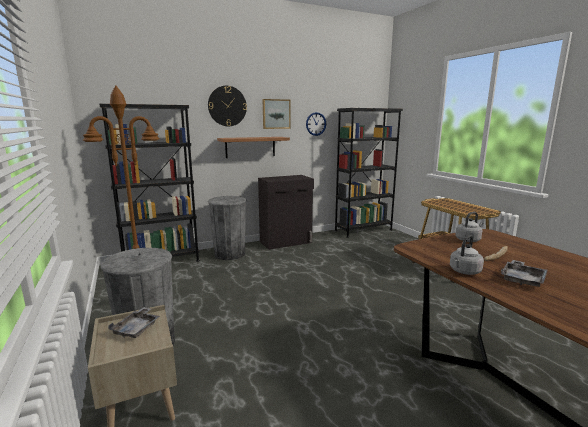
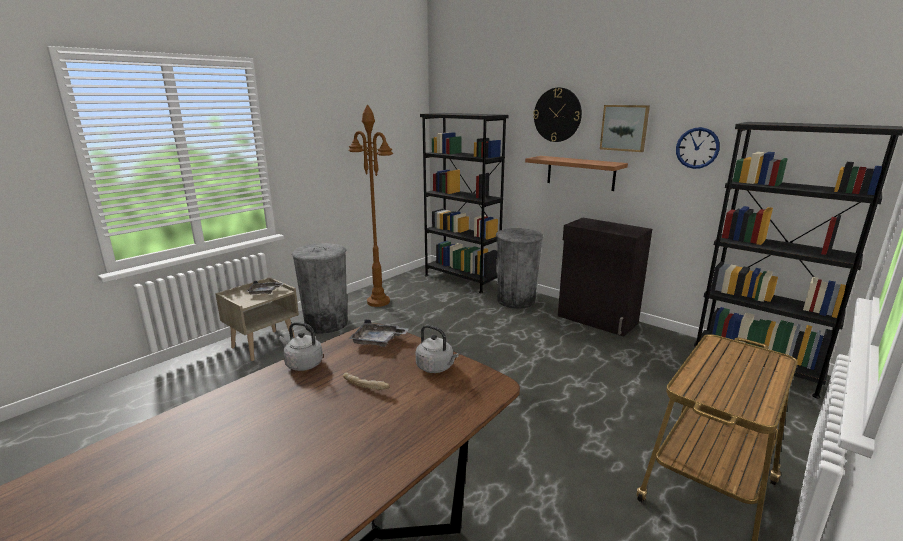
camera: 65 degrees right, 5 degrees up
(522, 279) = (288, 401): grey tray -> grey tray (378, 341)

